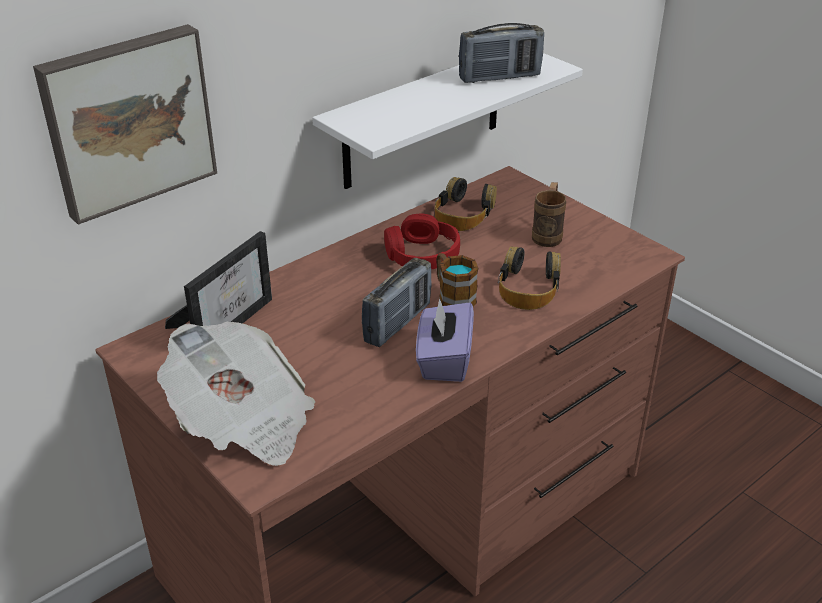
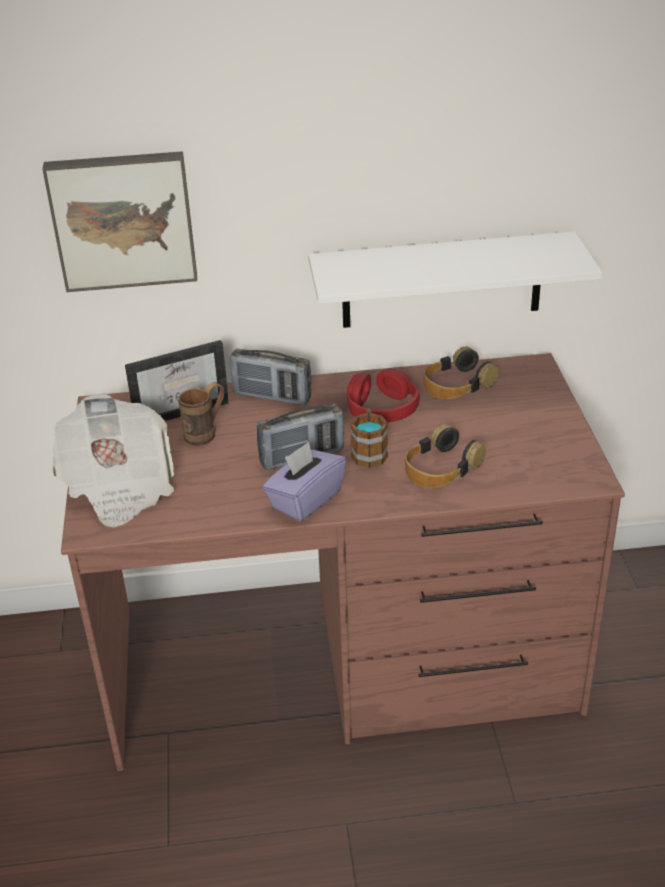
camera: 35 degrees right, 0 degrees up
(499, 77) = (509, 260): radio -> radio (272, 396)
(548, 234) = (513, 427): brown mug -> brown mug (206, 433)

